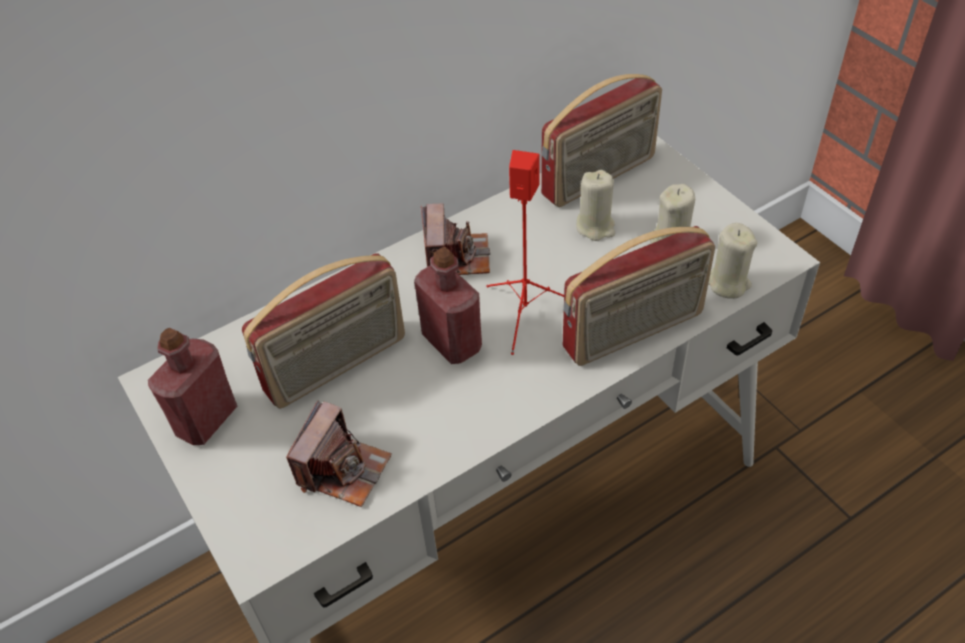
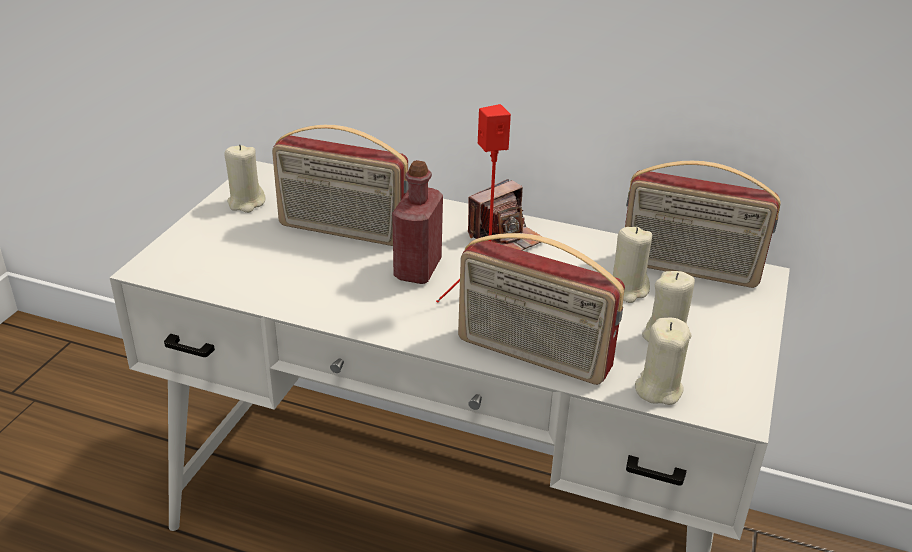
camera: 50 degrees right, 15 degrees down
(206, 420) = (246, 203): red bottle -> beige candle
(343, 469) = (253, 271): camera -> none

